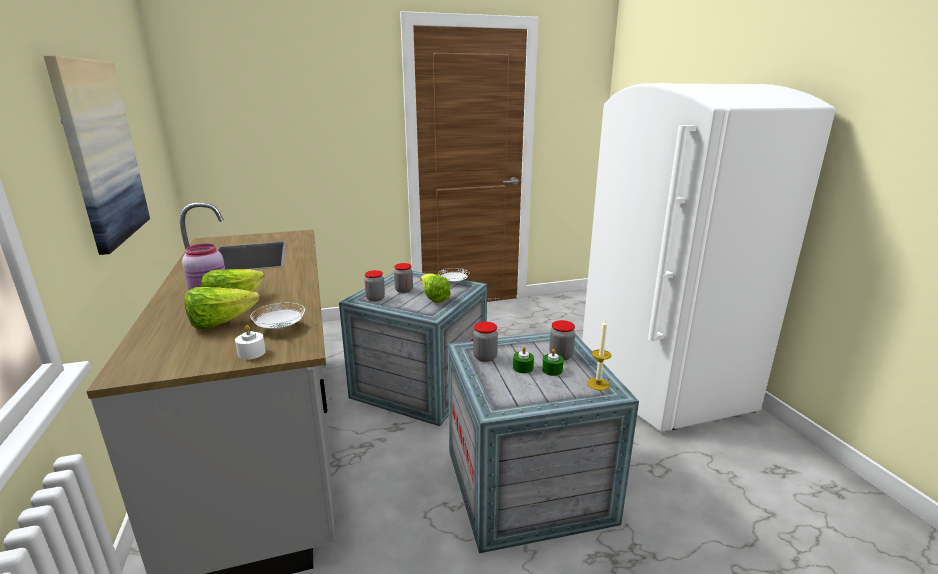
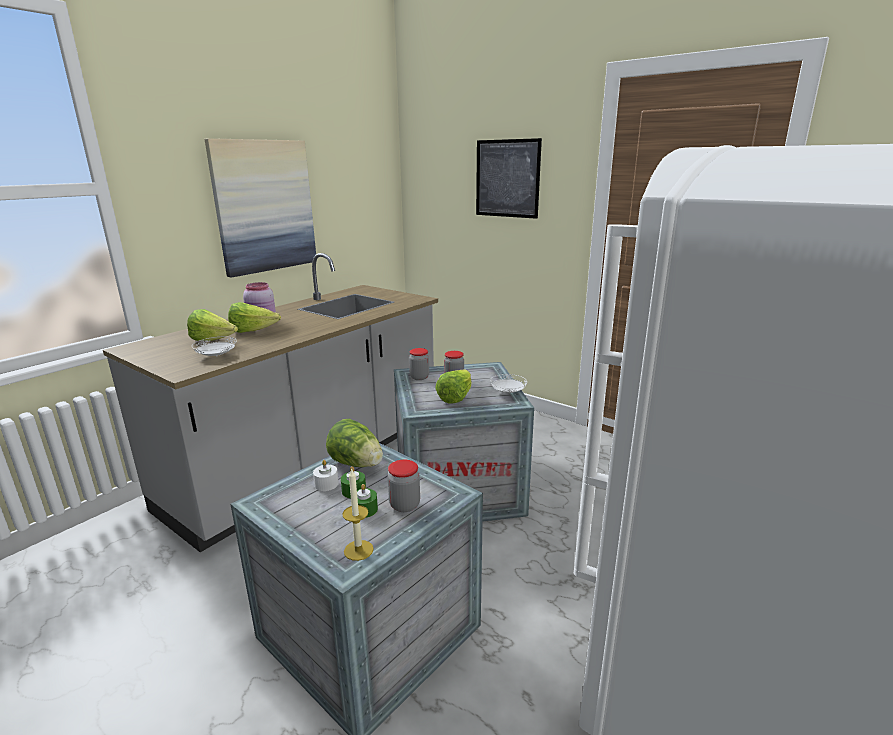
camera: 55 degrees right, 0 degrees up
(251, 353) = (170, 363): white candle -> white candle (326, 484)
(315, 108) = (507, 178): none -> picture
(485, 357) = (357, 464): jar -> lettuce

